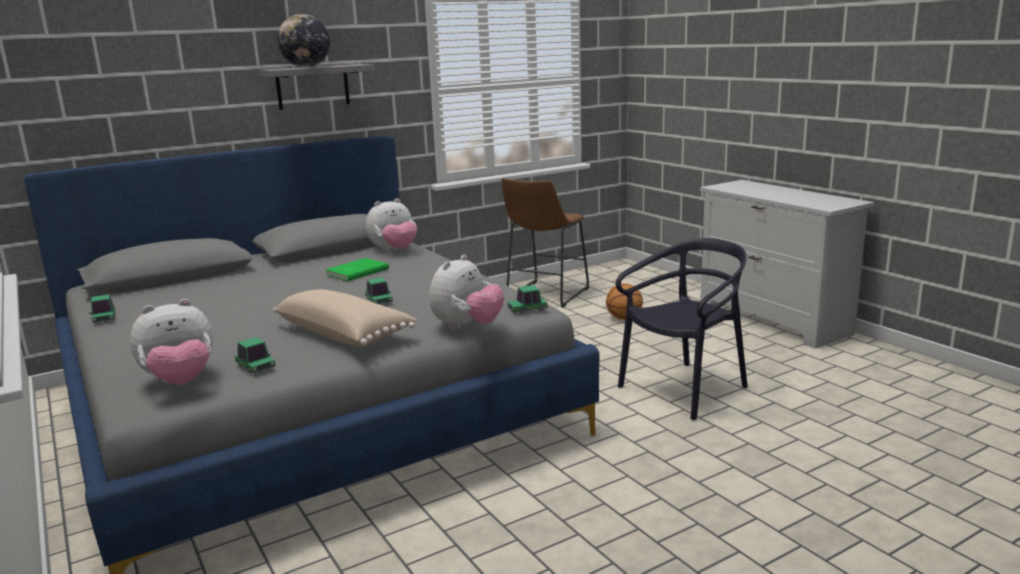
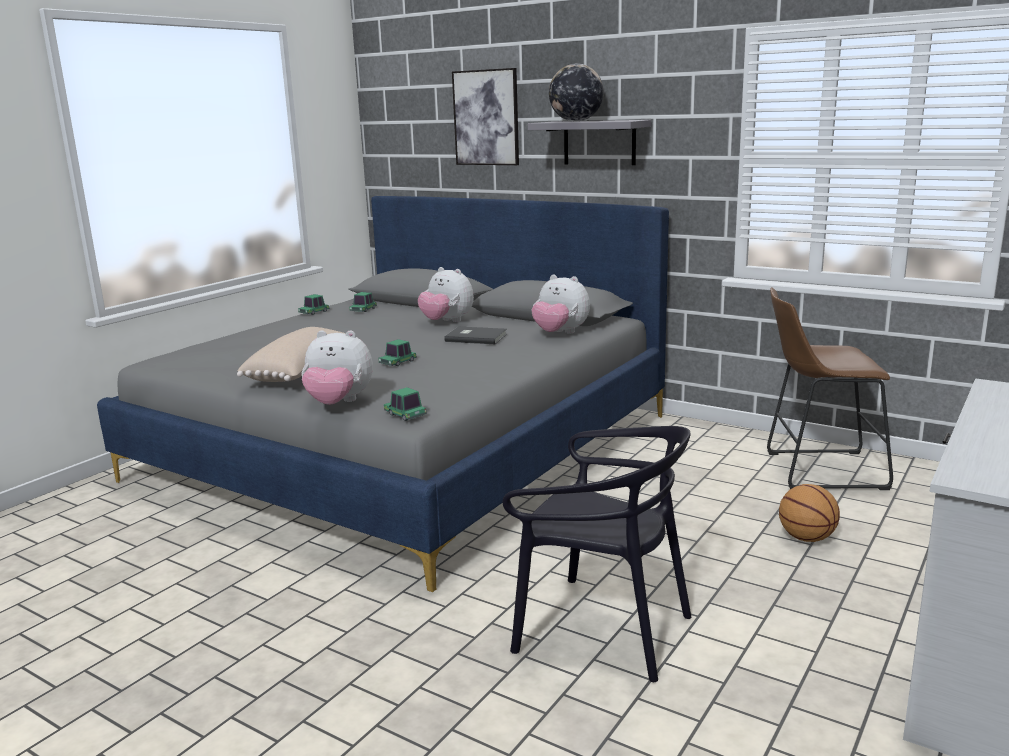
camera: 65 degrees right, 0 degrees up
(177, 69) = (486, 118): none -> picture
(180, 382) = (187, 357): plush toy -> plush toy (447, 322)
(255, 366) = (219, 366): toy car -> toy car (363, 310)
(355, 271) = (475, 337): green book -> grey book

